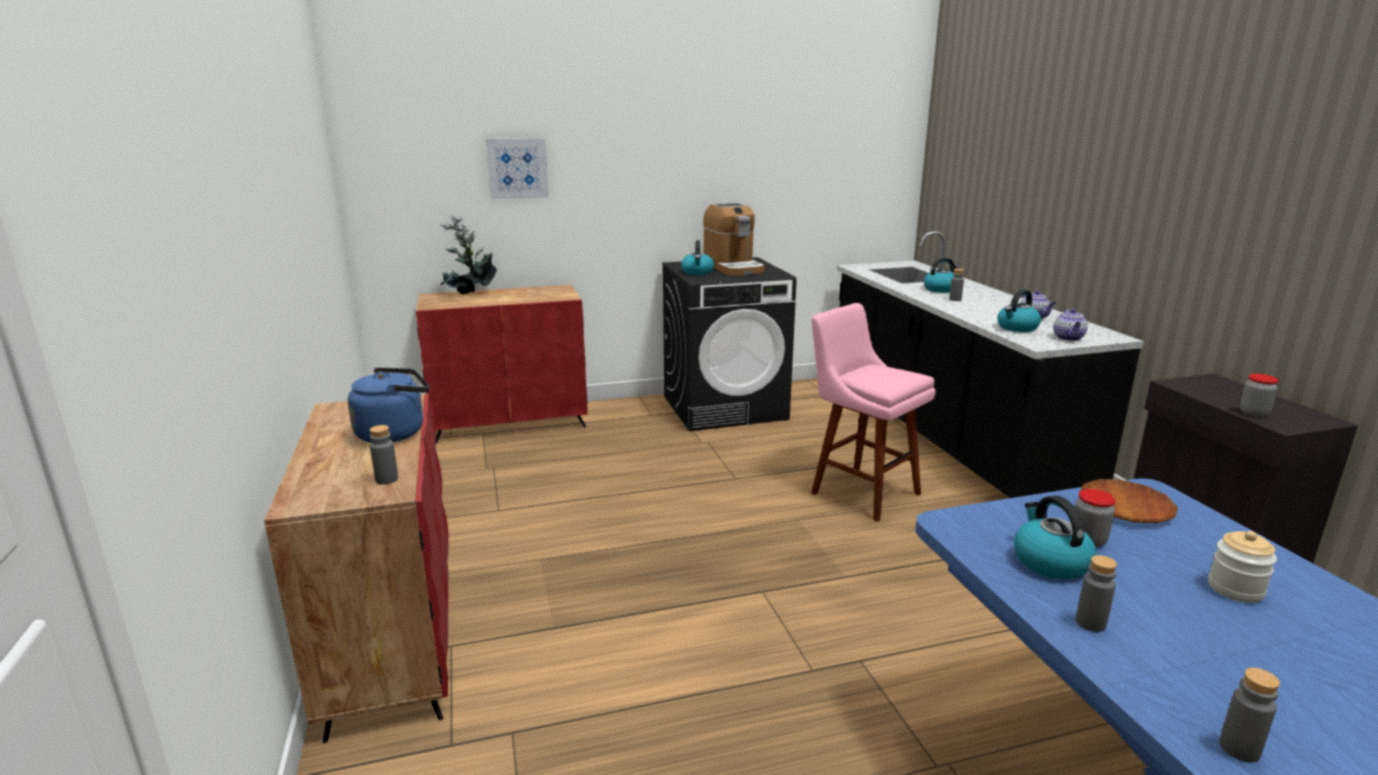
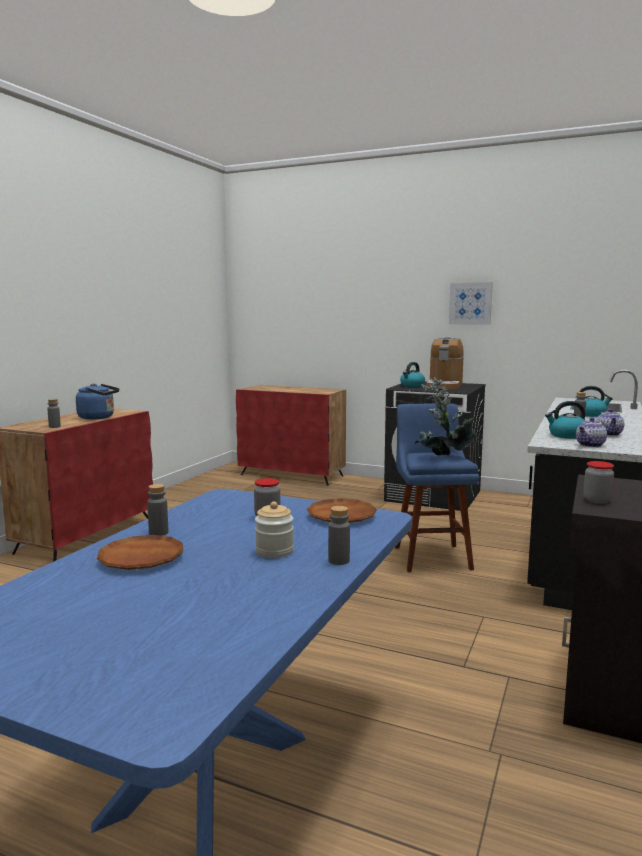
camera: 40 degrees right, 10 degrees down
(470, 295) = (279, 387): potted plant -> potted plant (443, 457)
(517, 168) = (319, 310): picture -> picture (470, 303)
(861, 491) = (431, 556): pink stool -> blue stool
(1049, 561) = (218, 515): kettle -> none
(1200, 674) = (141, 558): none -> brown plate
(1239, 749) = (70, 575): grey bottle -> grey bottle (339, 561)

